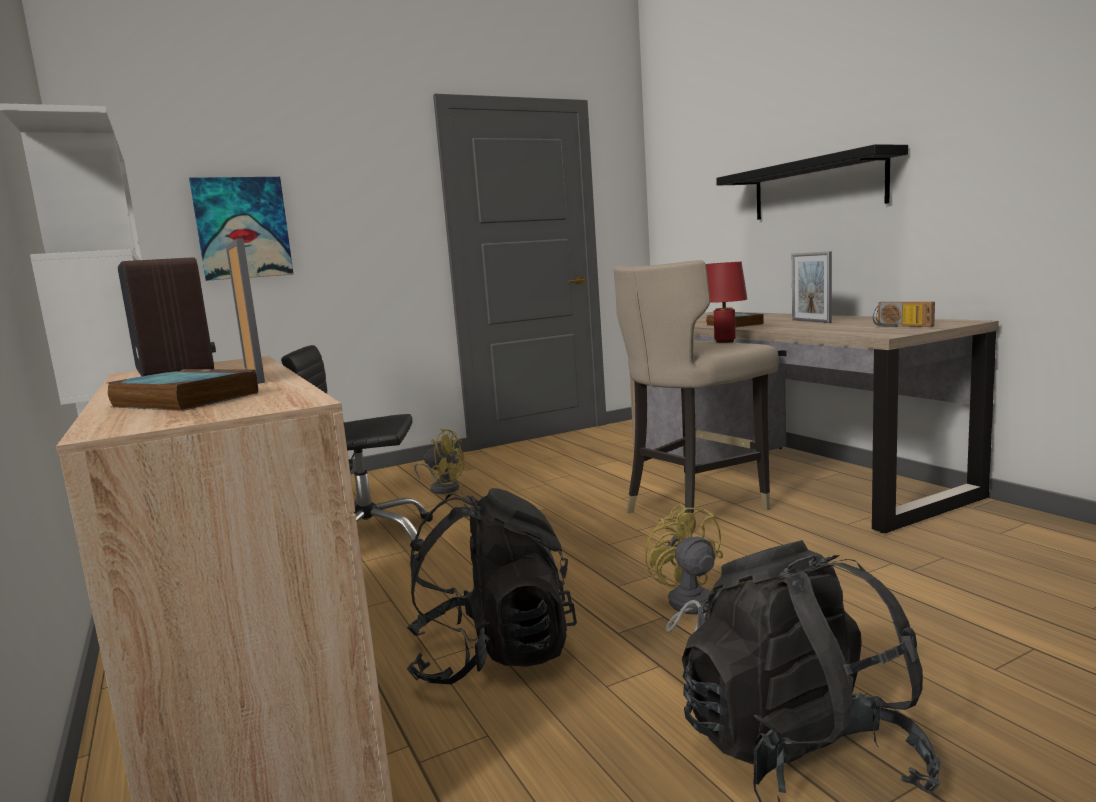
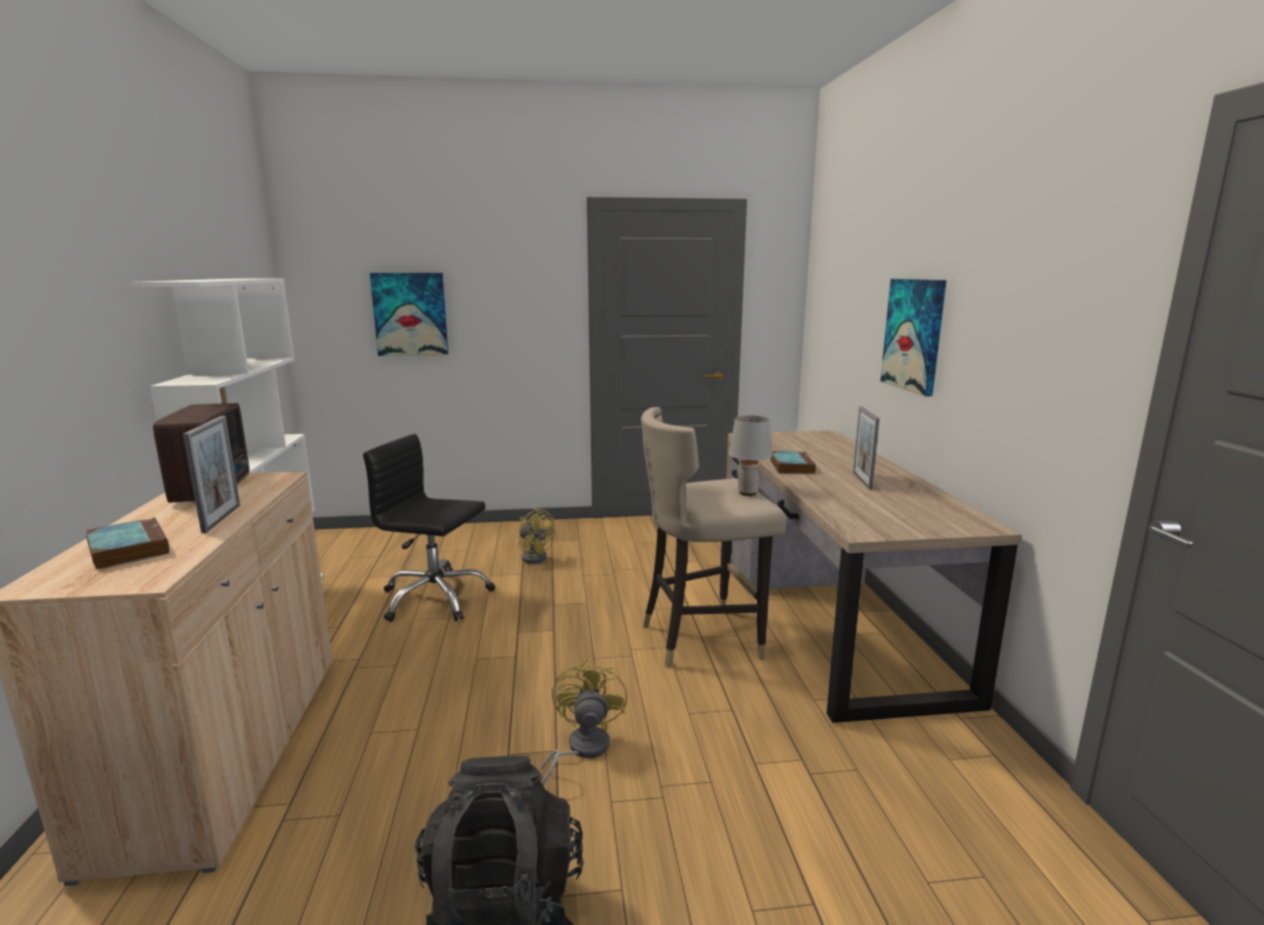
camera: 20 degrees right, 5 degrees up
(493, 655) = (408, 744): black backpack -> none
(724, 341) = (747, 492): red table lamp -> grey table lamp
(817, 187) = (914, 335): black shelf -> picture
(900, 326) = (910, 518): radio -> none

